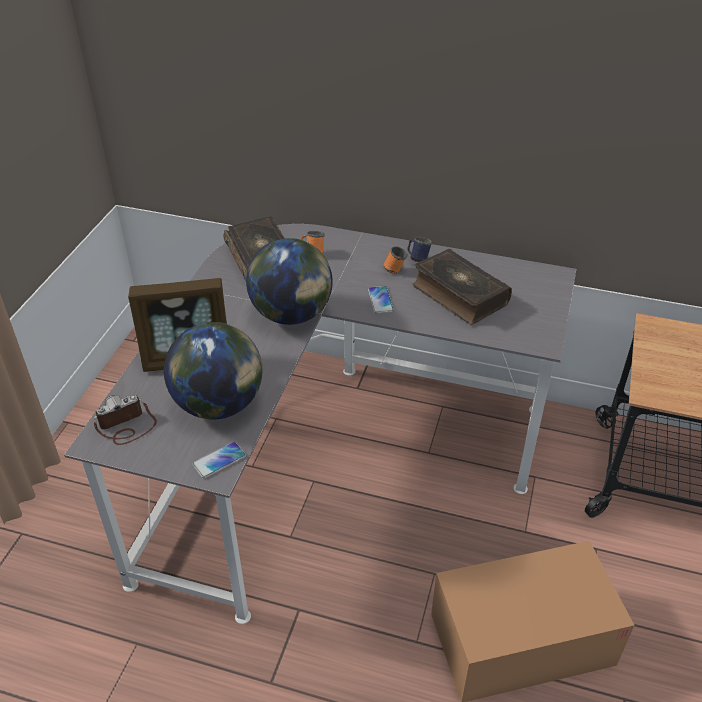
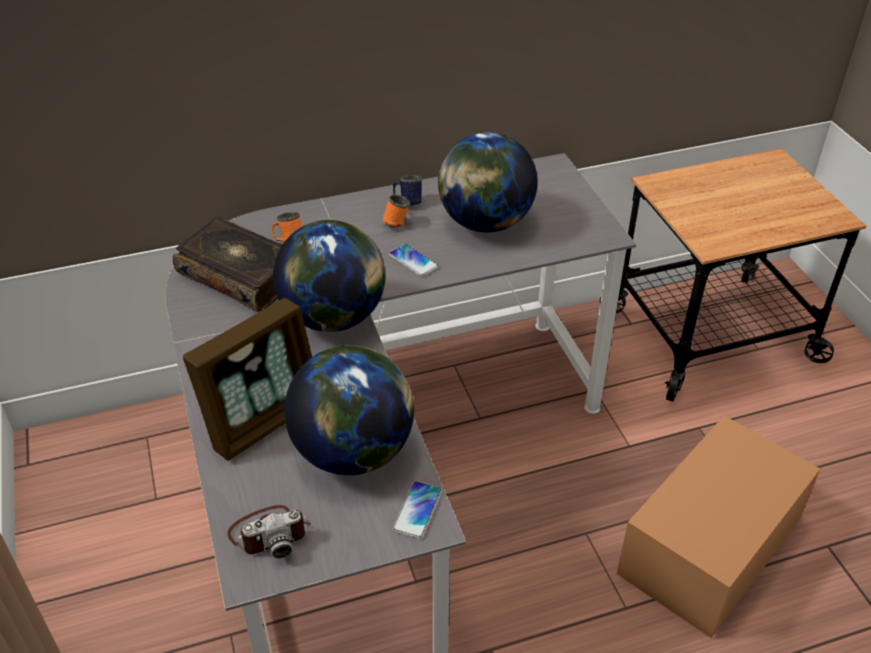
camera: 35 degrees left, 0 degrees up
(126, 426) = (269, 533): camera -> camera turned 135 degrees counterclockwise
(458, 295) = (485, 223): book -> globe

